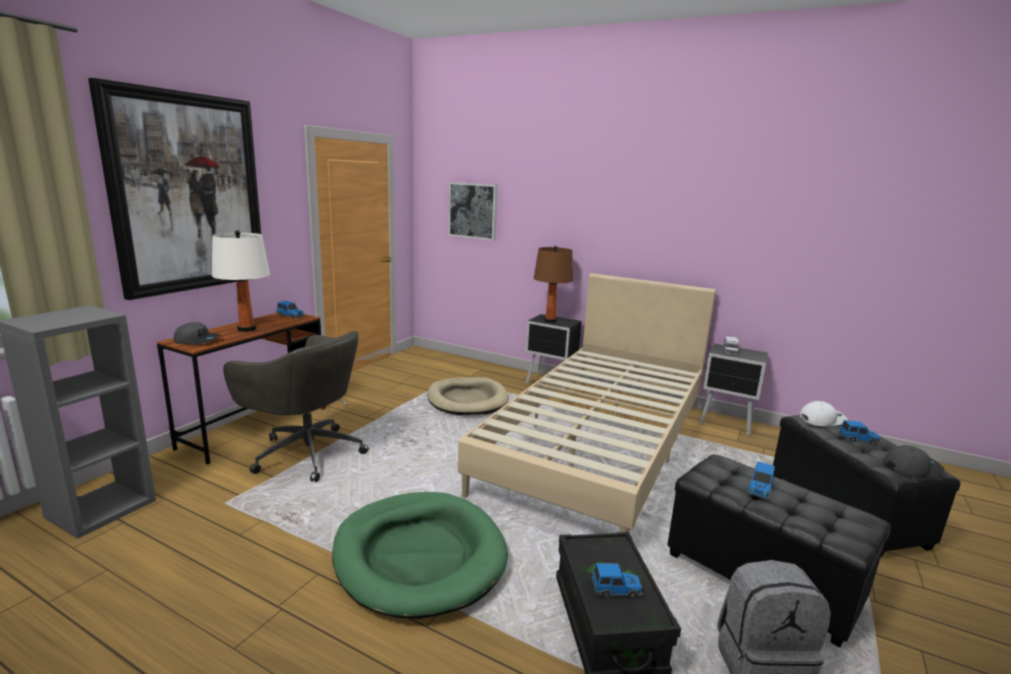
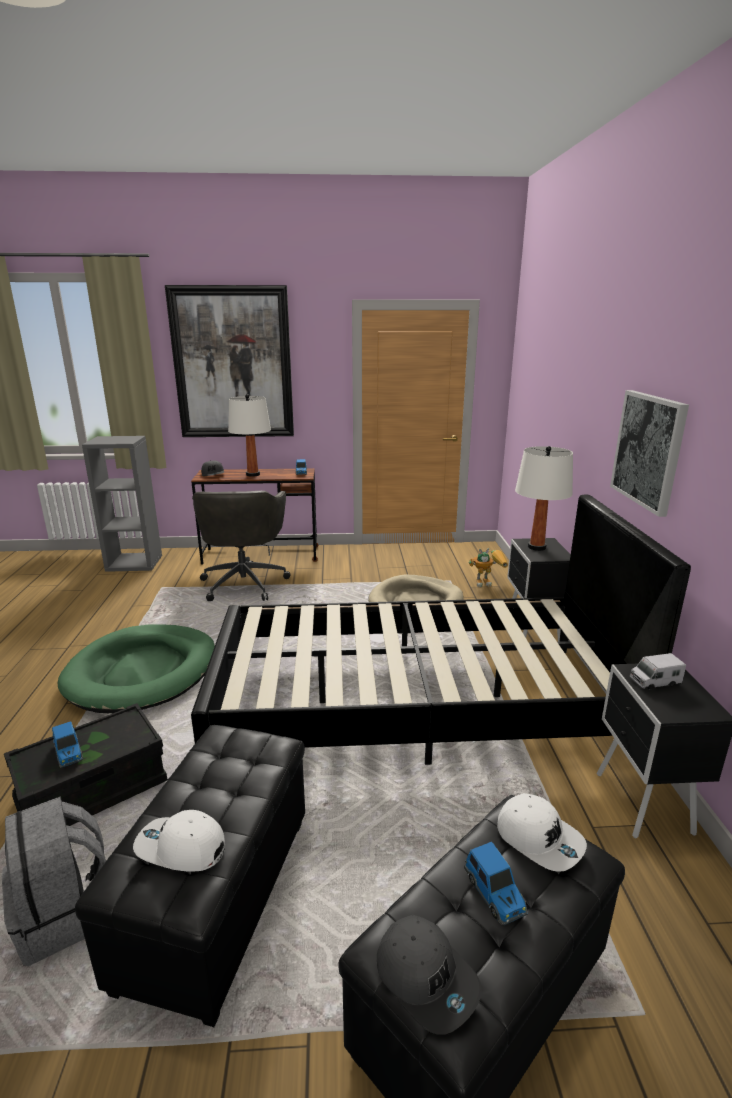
camera: 60 degrees right, 5 degrees up
(471, 370) = (488, 582): none -> toy robot
(473, 210) = (535, 390): picture -> picture (648, 450)
(550, 320) = (536, 547): brown table lamp -> white table lamp
(598, 445) = (414, 703): beige bed -> black bed
(760, 489) = (212, 784): toy car -> none
(823, 512) = (180, 848): none -> white cap

